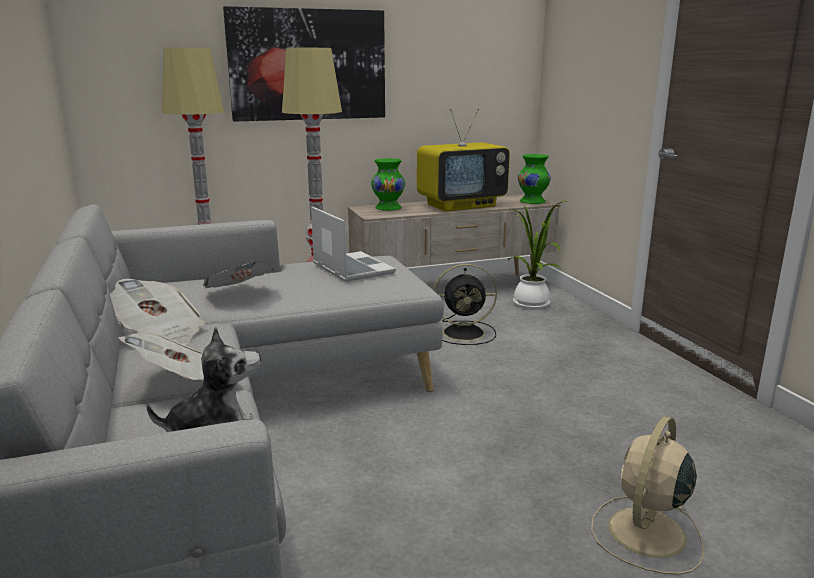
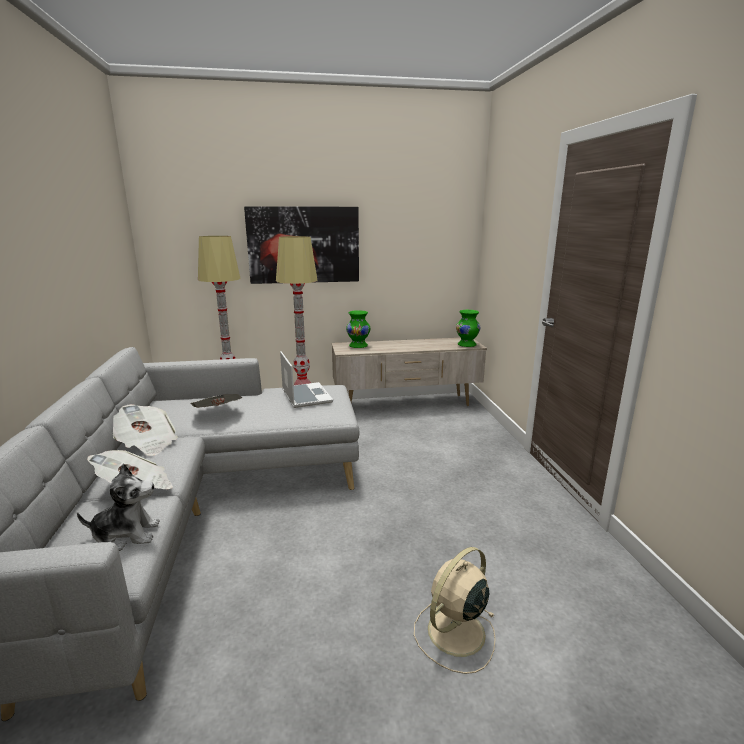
camera: 10 degrees right, 0 degrees up
(461, 205) = (412, 345): television -> none
(465, 333) = (398, 442): black fan -> none
(532, 305) = (459, 422): potted plant -> none

